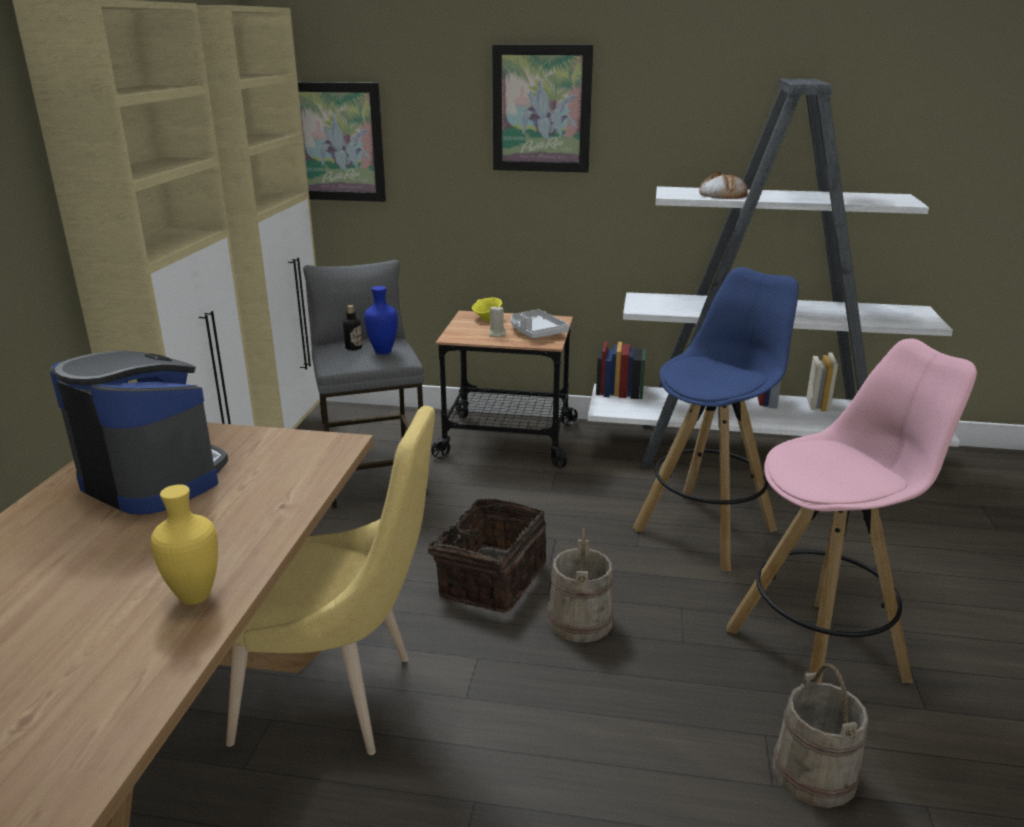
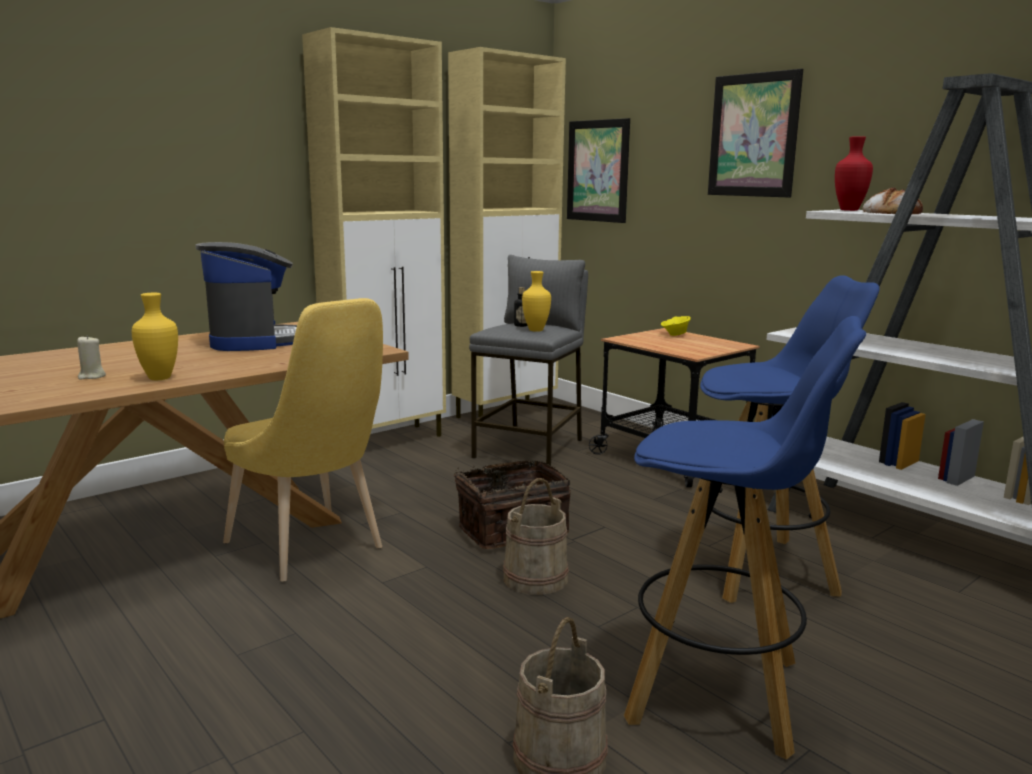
camera: 40 degrees right, 10 degrees down
(383, 352) = (535, 330): blue vase -> yellow vase
(497, 334) = (661, 343): beige candle -> beige candle (91, 376)
(536, 332) = (698, 347): grey tray -> none
(676, 191) = (849, 210): none -> red vase
(818, 653) = (718, 691): pink stool -> blue stool

